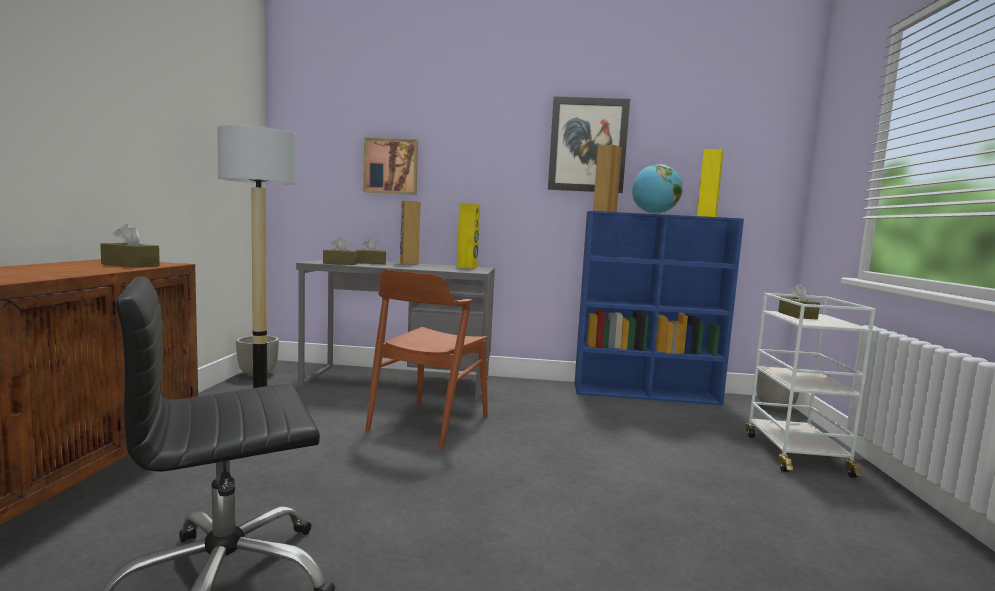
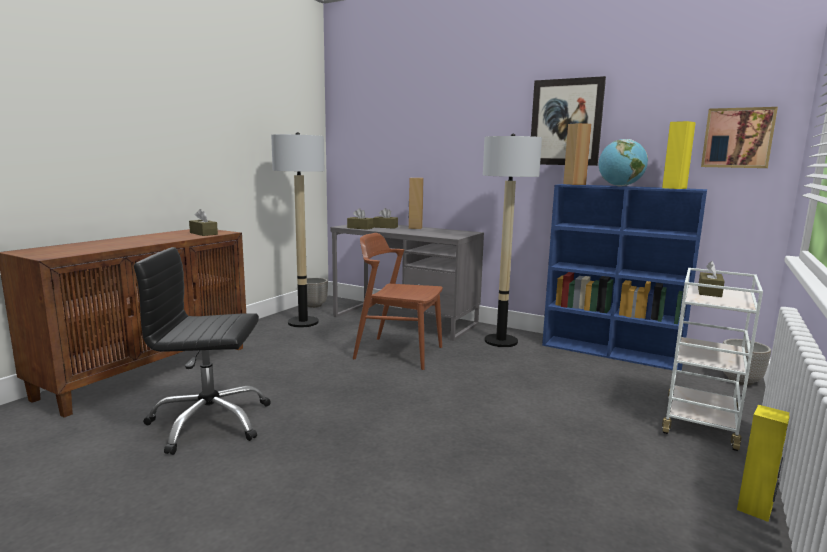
camera: 25 degrees right, 5 degrees up
(391, 166) = (408, 149): picture -> picture (737, 138)
(428, 423) = (398, 352): brown chair -> brown chair turned 60 degrees clockwise
(467, 267) = (457, 232): yellow speaker -> yellow speaker (755, 508)
(531, 394) = (501, 341): none -> floor lamp

